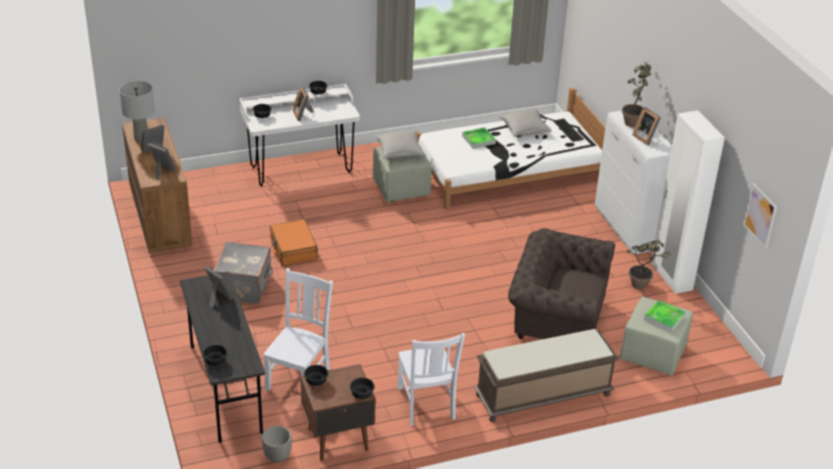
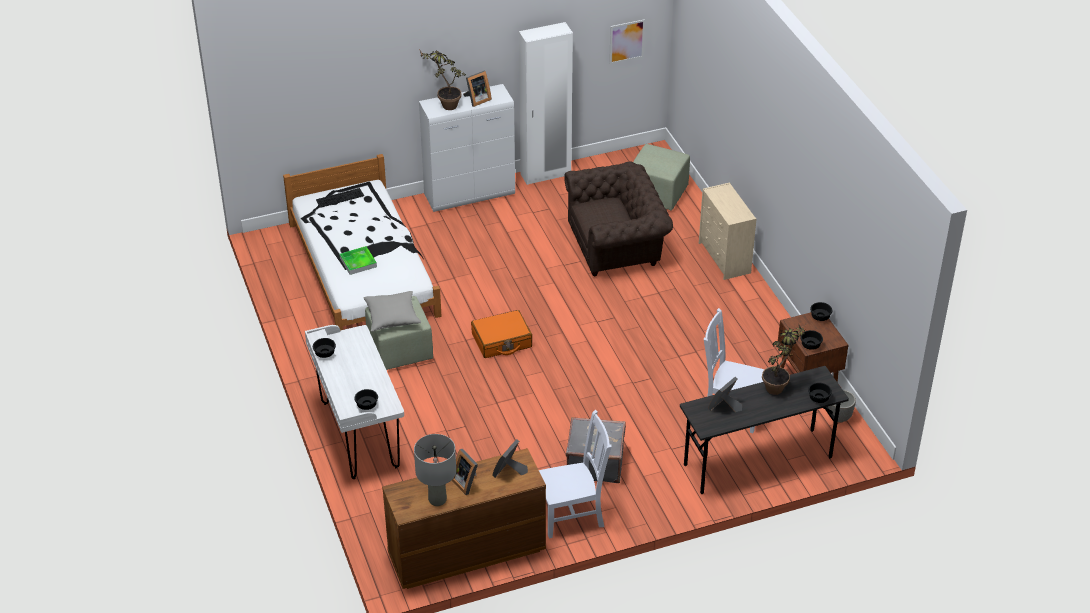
camera: 90 degrees left, 5 degrees up
(293, 249) = (523, 430): orange suitcase -> orange suitcase (501, 341)
(303, 114) = (363, 370): picture frame -> none
(426, 404) = (751, 327): white chair -> white chair (573, 515)
(524, 129) = (337, 228): grey pillow -> none
(542, 396) = (725, 258): brown bench -> beige dresser
(555, 318) = (617, 246): brown armchair -> brown armchair turned 120 degrees counterclockwise
(642, 287) = (564, 192): potted plant -> potted plant (779, 386)
(664, 318) = (661, 157): tray -> none

